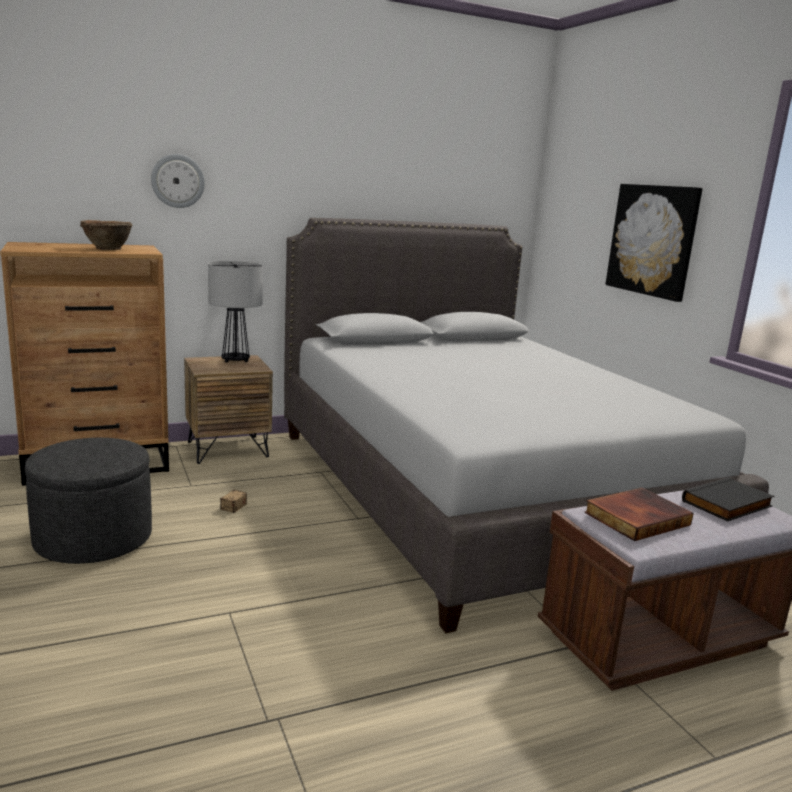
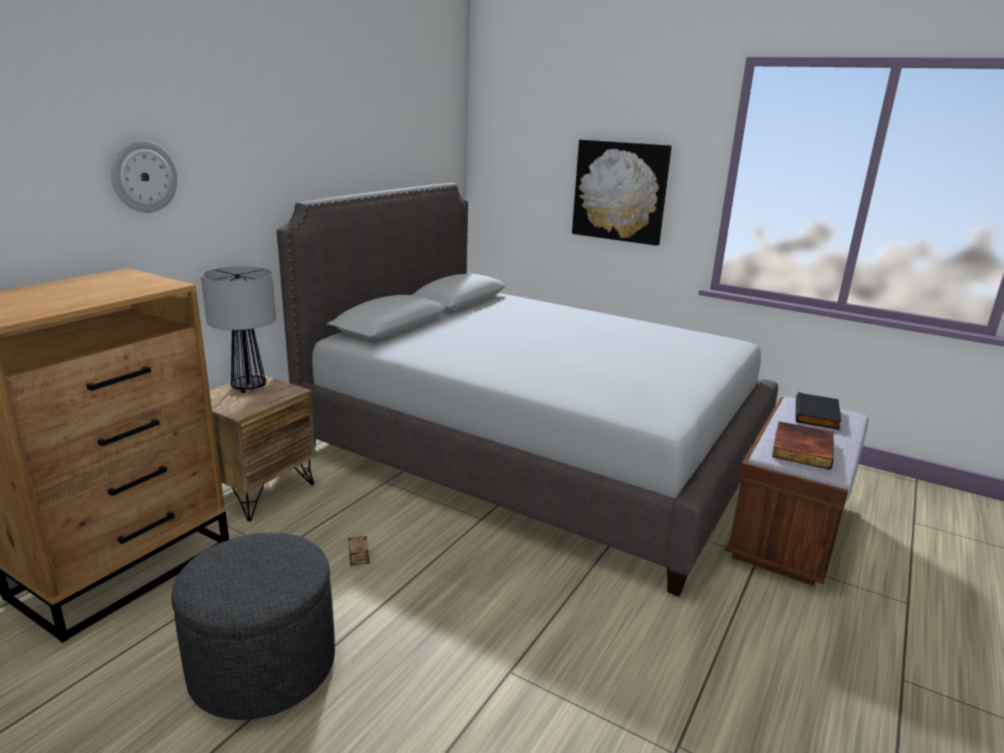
camera: 35 degrees left, 5 degrees up
(107, 249) = (105, 289): brown bowl -> none

